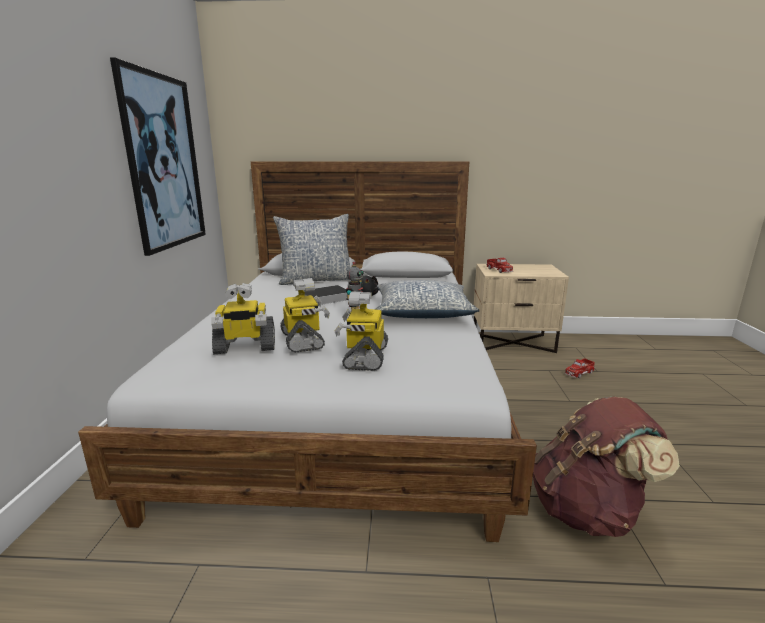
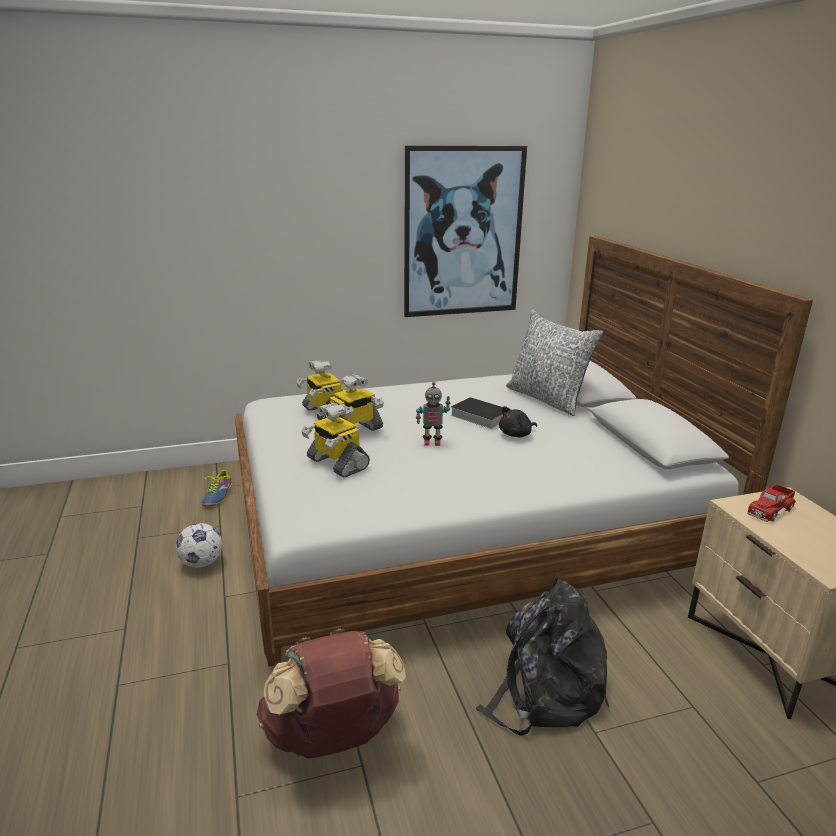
camera: 70 degrees right, 5 degrees up
(110, 560) = (218, 495): none -> shoe
(278, 593) = (201, 563): none -> football
(365, 357) = (336, 463): toy robot -> toy robot turned 120 degrees counterclockwise
(423, 312) = (485, 474): pillow -> none
(537, 407) = (545, 691): none -> black backpack
(579, 372) = (722, 751): toy truck -> none

